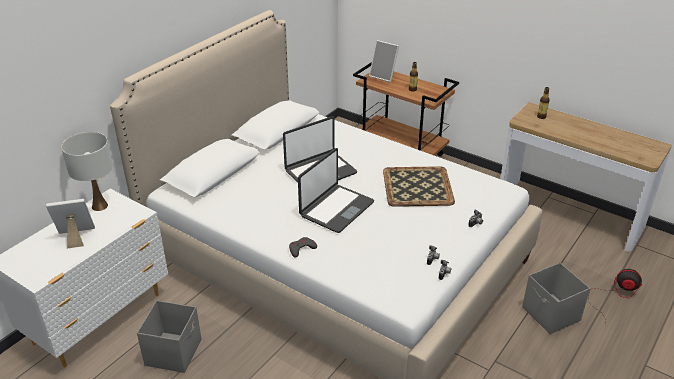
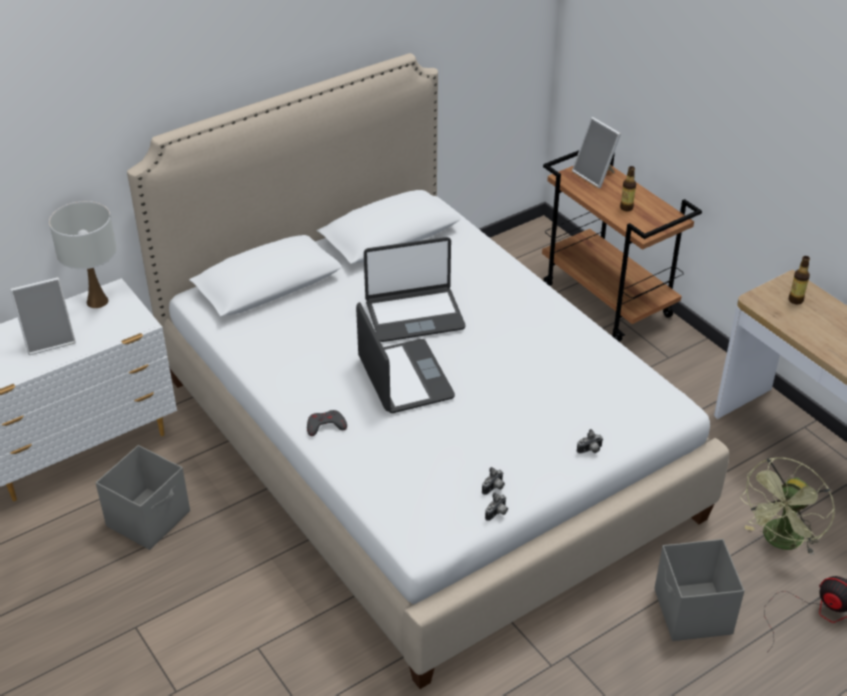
camera: 20 degrees right, 5 degrees up
(76, 237) = (49, 339): picture frame -> picture frame turned 150 degrees clockwise
(336, 209) = (404, 378): laptop -> laptop turned 75 degrees counterclockwise
(417, 186) = (540, 370): tray -> none
(574, 261) = (780, 542): none -> green fan

